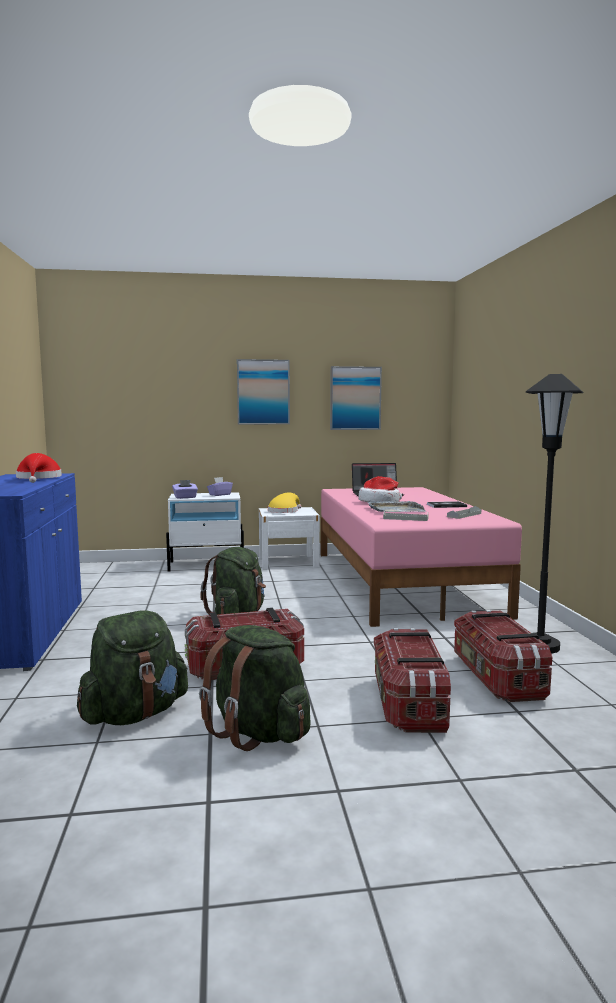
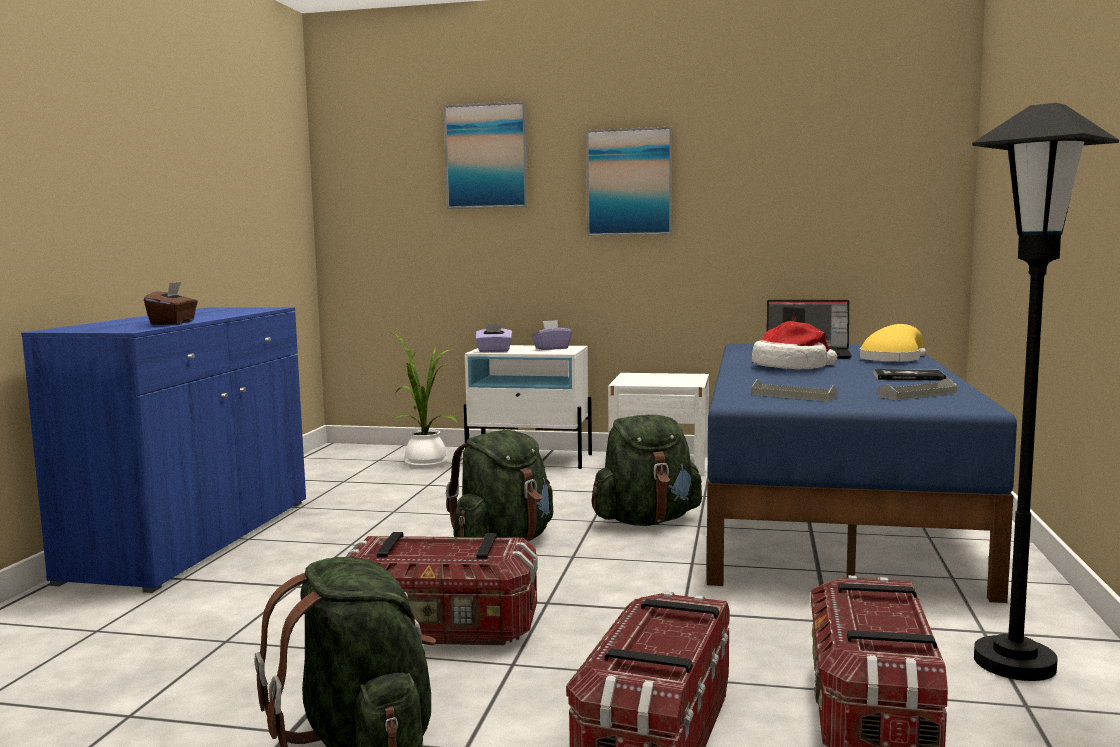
camera: 20 degrees right, 0 degrees up
(26, 487) = (173, 323): none -> brown tissue box
(39, 478) = (225, 313): red hat -> none
(135, 714) = (217, 681): green backpack -> green backpack (646, 521)
(138, 572) = (424, 463): none -> potted plant
(284, 511) = (654, 378): yellow hat -> yellow hat (892, 359)
(355, 398) = (788, 188): picture -> picture (486, 156)
(395, 510) = (799, 380): grey tray -> none
(402, 581) = (831, 510): pink bed -> blue bed

